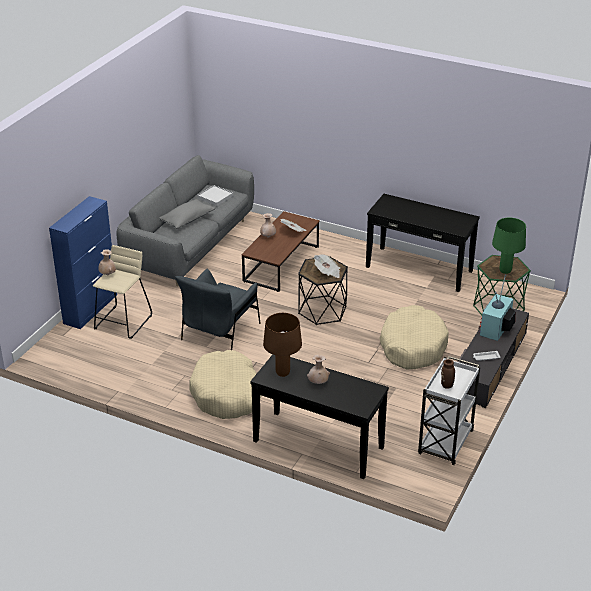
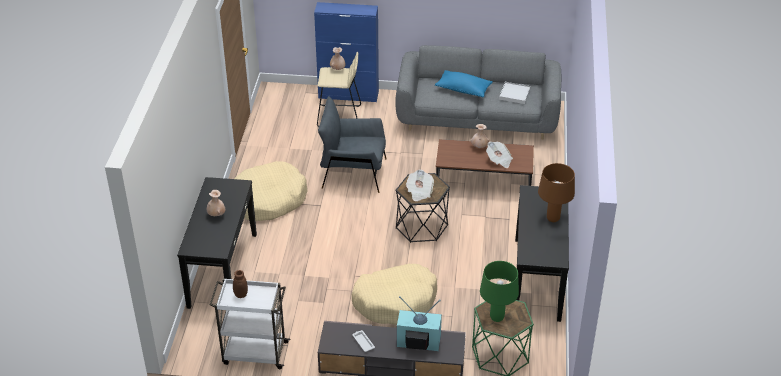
camera: 70 degrees right, 5 degrees up
(187, 220) = (463, 89): grey pillow -> blue pillow
(282, 373) = (222, 191): brown table lamp -> brown table lamp (553, 218)

